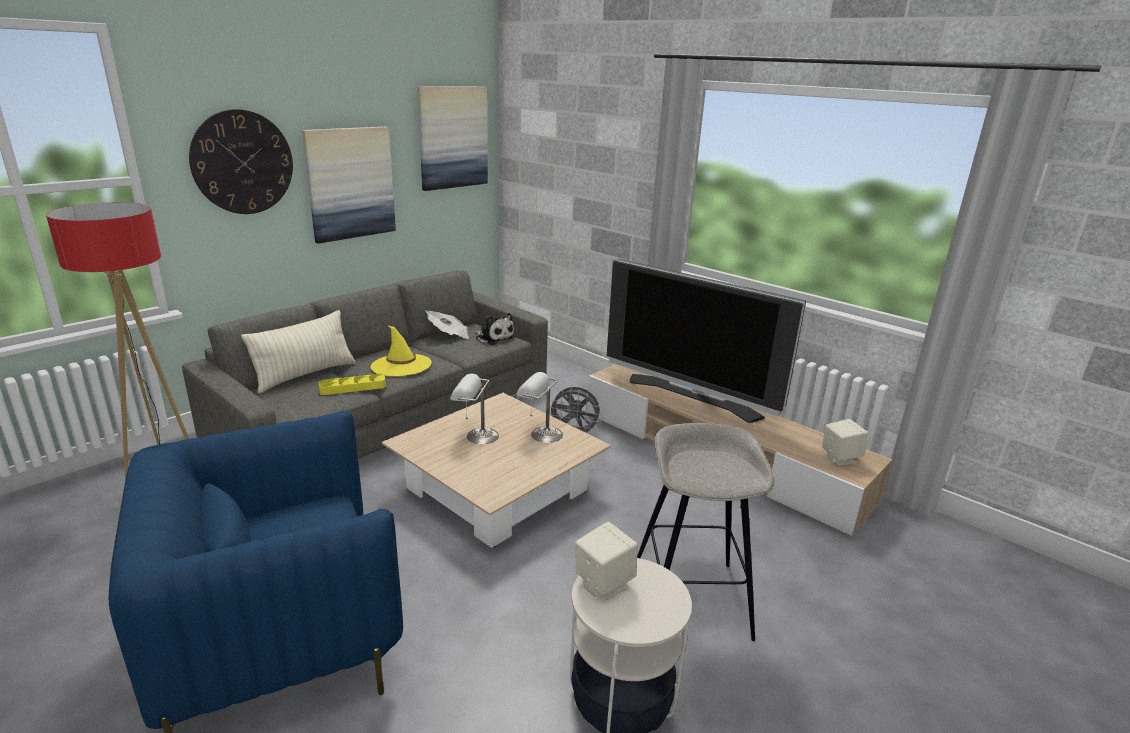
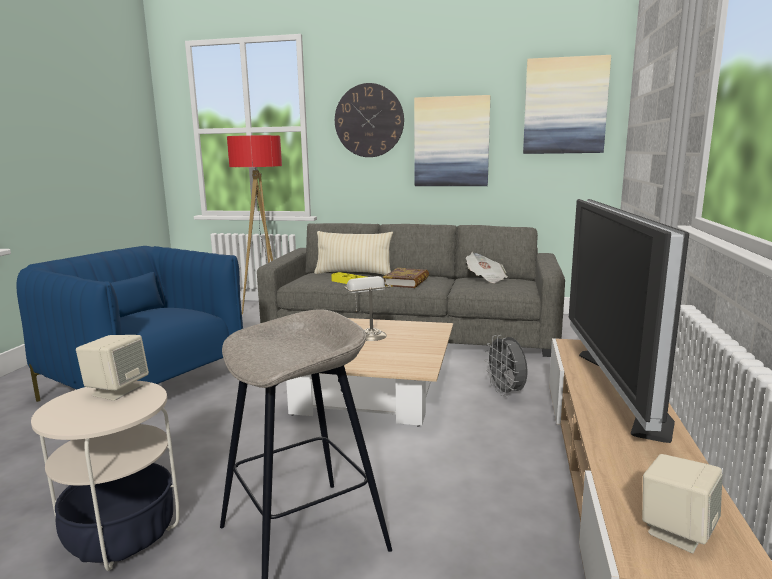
camera: 60 degrees right, 10 degrees down
(401, 365) = (406, 282): yellow hat -> book
(493, 337) = (513, 287): plush toy -> none
(540, 433) = (408, 350): white table lamp -> none

